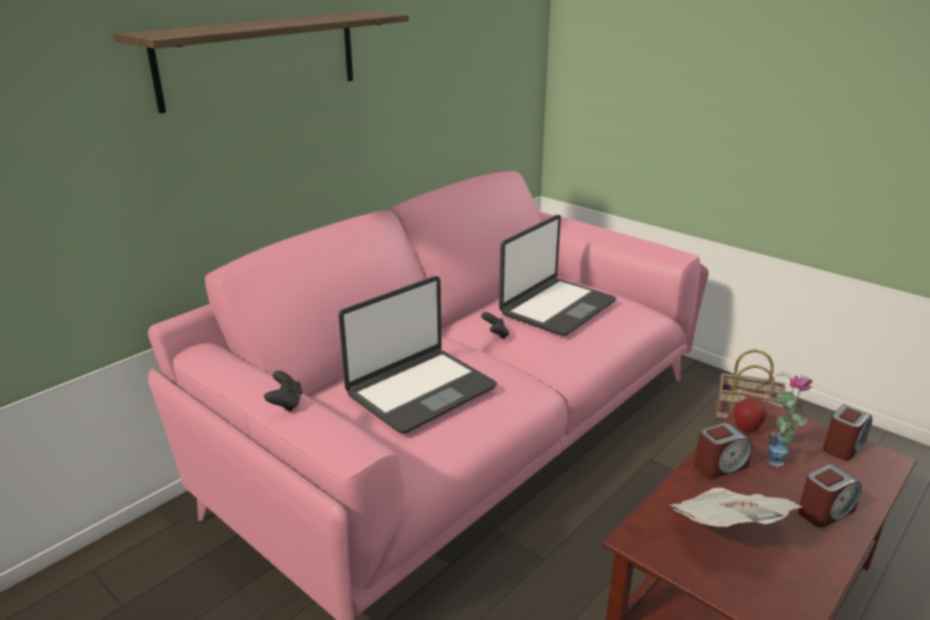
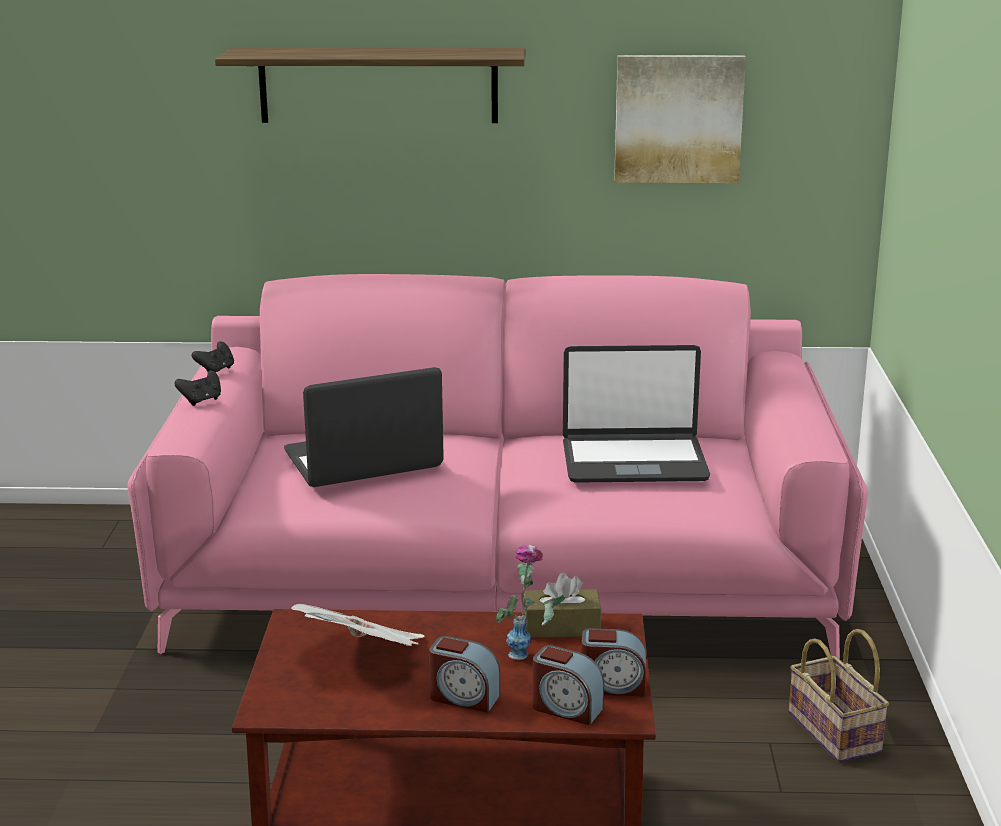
camera: 50 degrees right, 5 degrees down
(420, 390) = (363, 461): laptop -> laptop turned 150 degrees clockwise
(456, 58) = (678, 118): none -> picture
(495, 335) = (521, 456): black game controller -> black game controller (216, 370)
(719, 466) = (466, 629): alarm clock -> alarm clock (566, 708)
(746, 429) = (562, 627): apple -> brown tissue box

